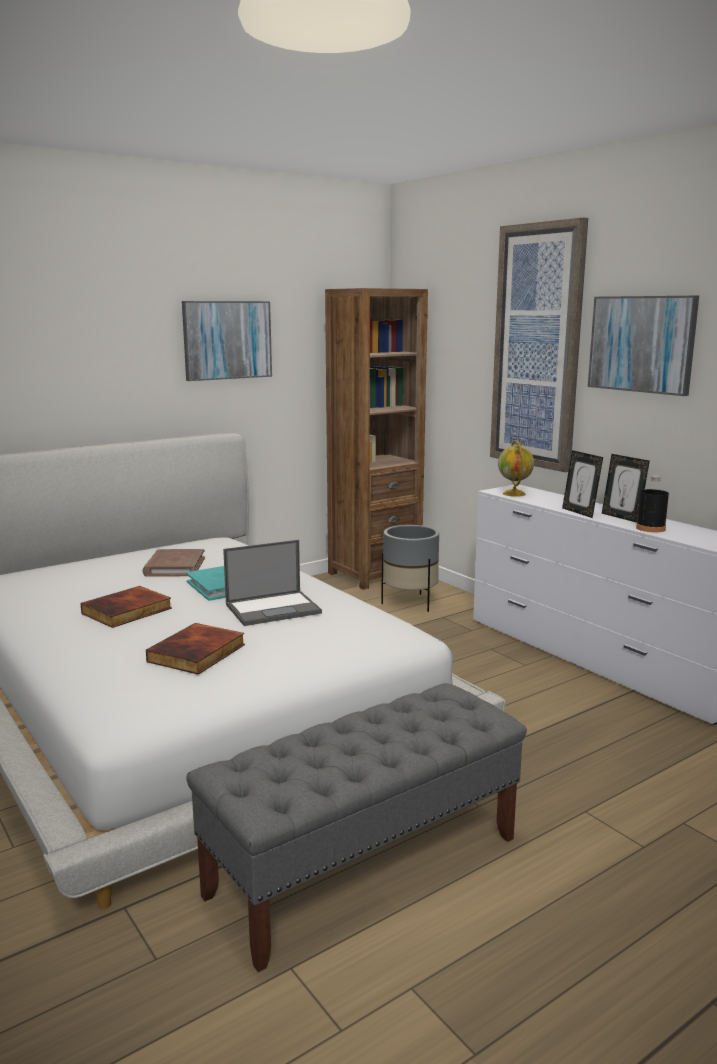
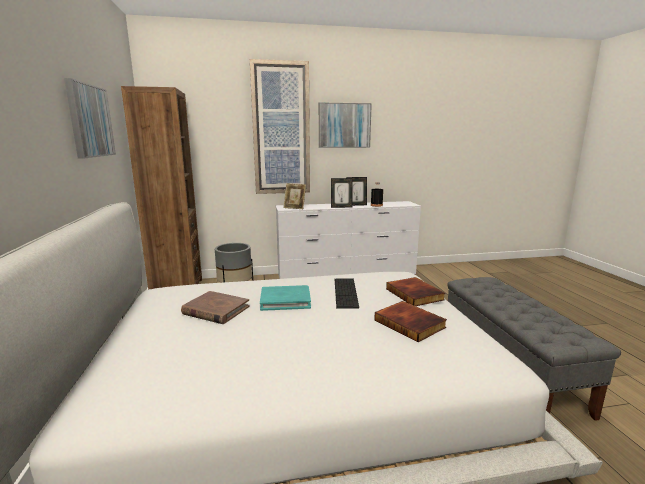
camera: 65 degrees left, 0 degrees up
(127, 611) = (306, 339): book -> book (415, 294)
(274, 608) = (345, 292): laptop -> keyboard
(514, 494) = (295, 208): globe -> picture frame

